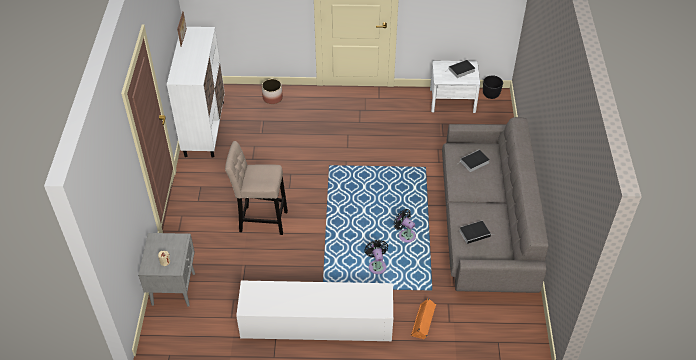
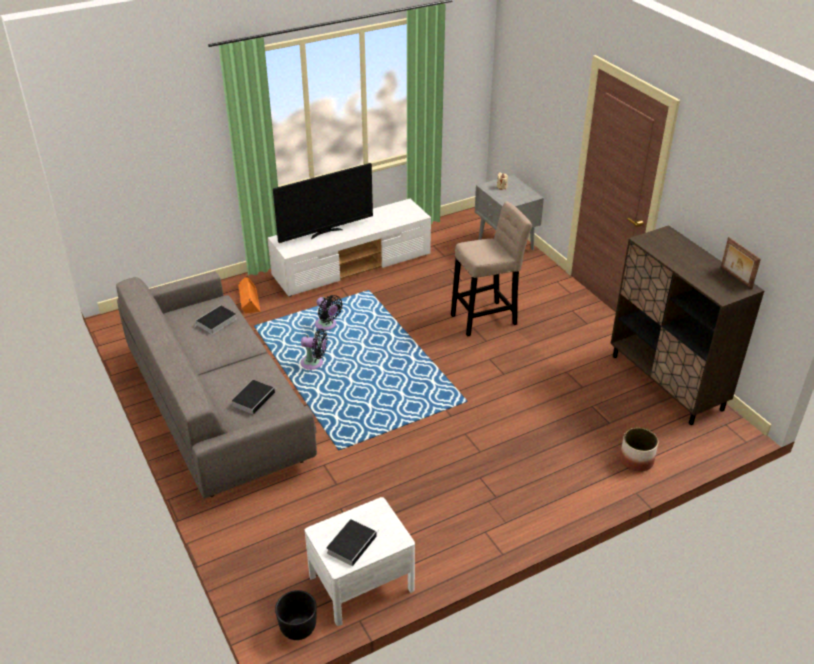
camera: 150 degrees right, 10 degrees down
(204, 128) = (666, 382): white cabinet -> brown cabinet
(341, 301) = (325, 232): none -> television

